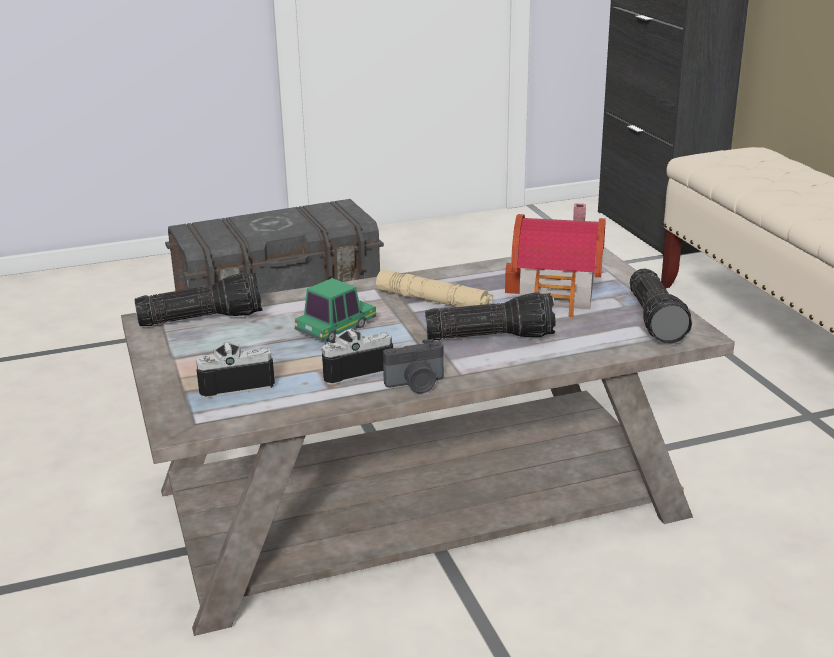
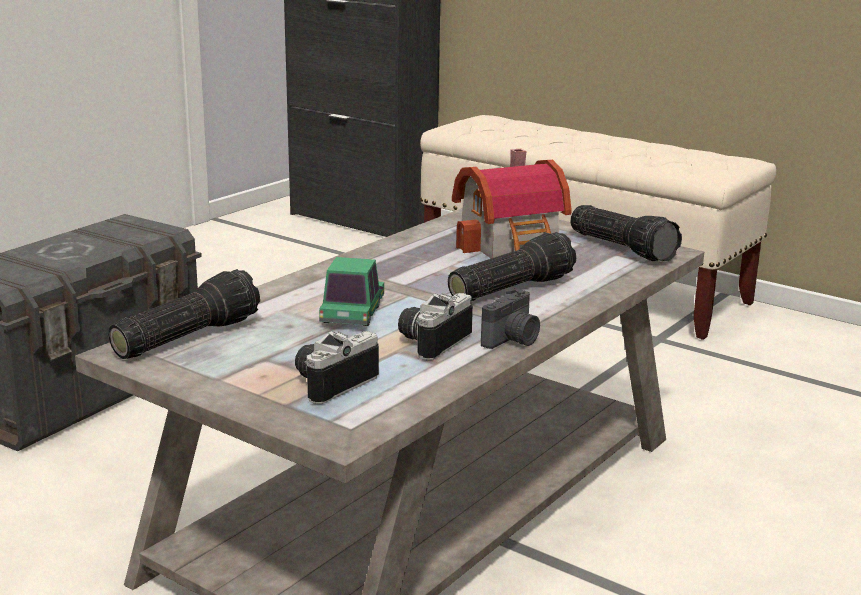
camera: 35 degrees left, 5 degrees down
(433, 301) = (409, 272): beige flashlight -> none

